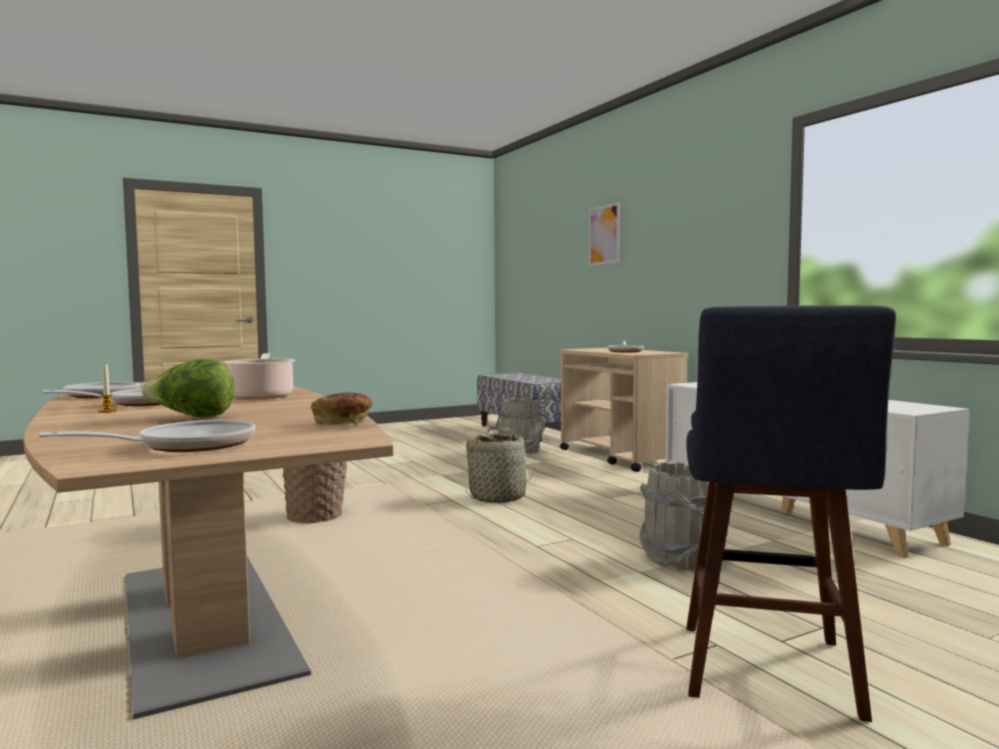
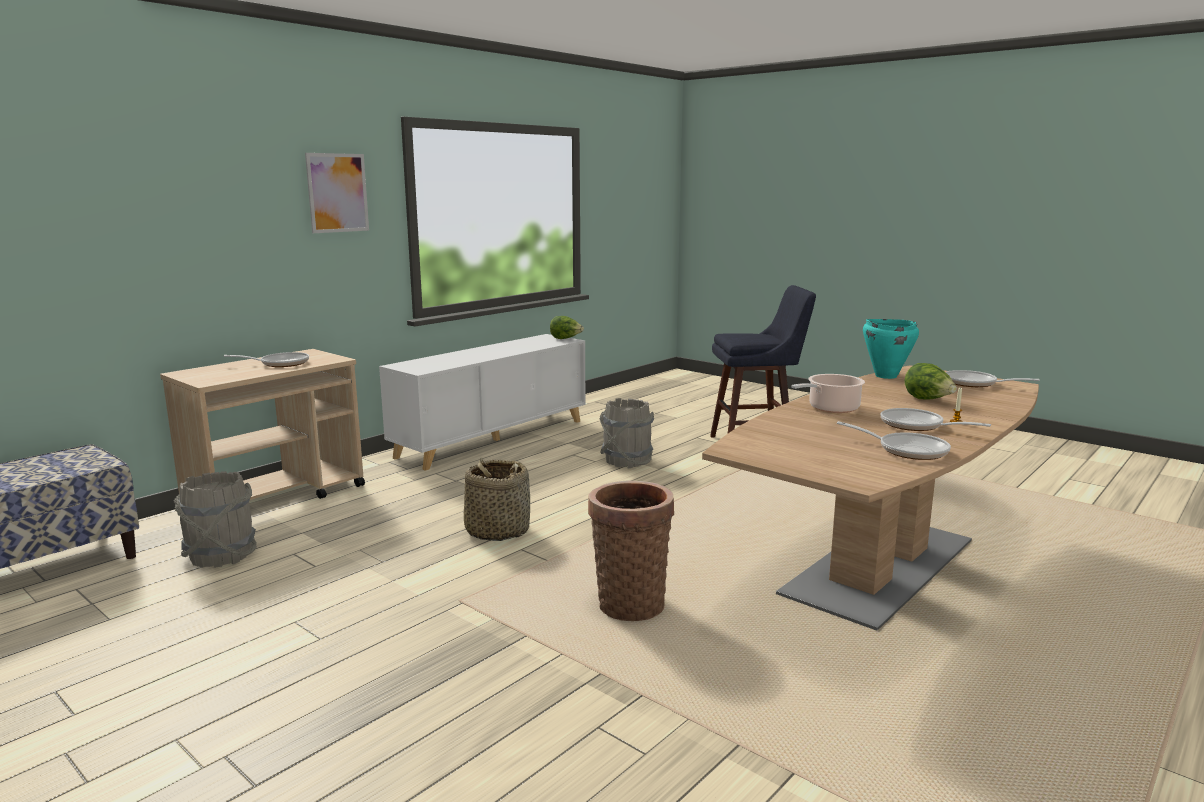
camera: 110 degrees left, 10 degrees up
(343, 423) = (885, 376): bread -> turquoise cooking pot
(604, 235) = (110, 201): picture -> picture (337, 193)
(917, 410) = (565, 339): none -> lettuce

